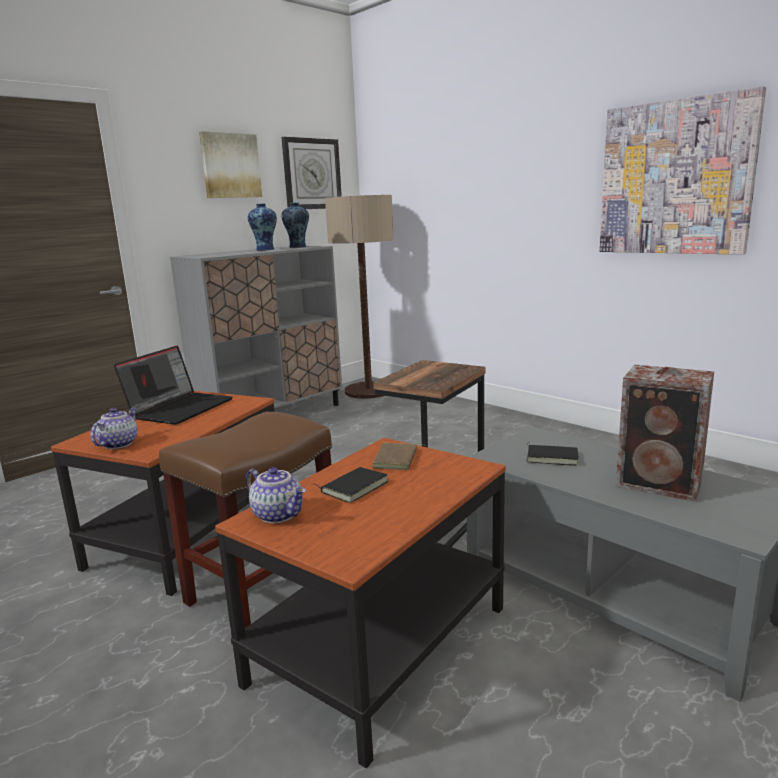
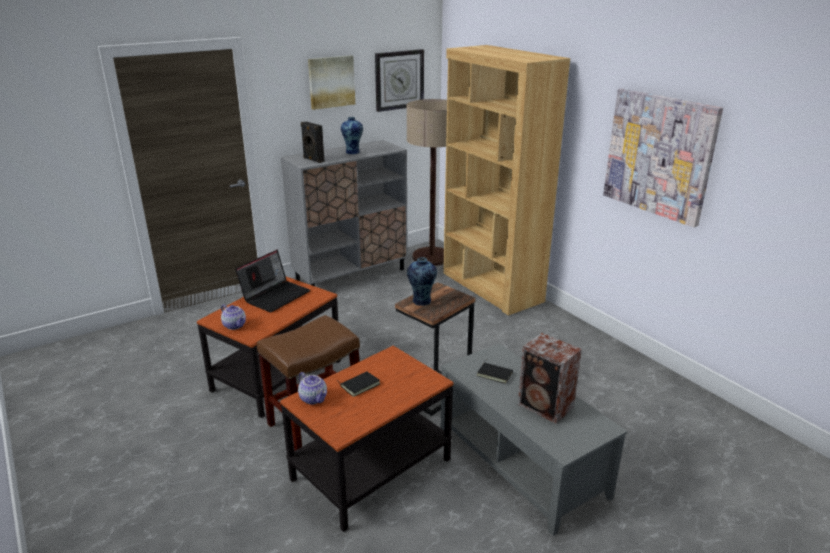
camera: 10 degrees right, 10 degrees up
(118, 444) = (235, 325): teapot -> teapot turned 105 degrees clockwise
(215, 255) = (313, 160): none -> black speaker
(297, 247) = (379, 148): vase -> vase (421, 301)
(397, 460) = (392, 367): brown book -> none
(454, 409) = (491, 287): none -> brown bookcase

